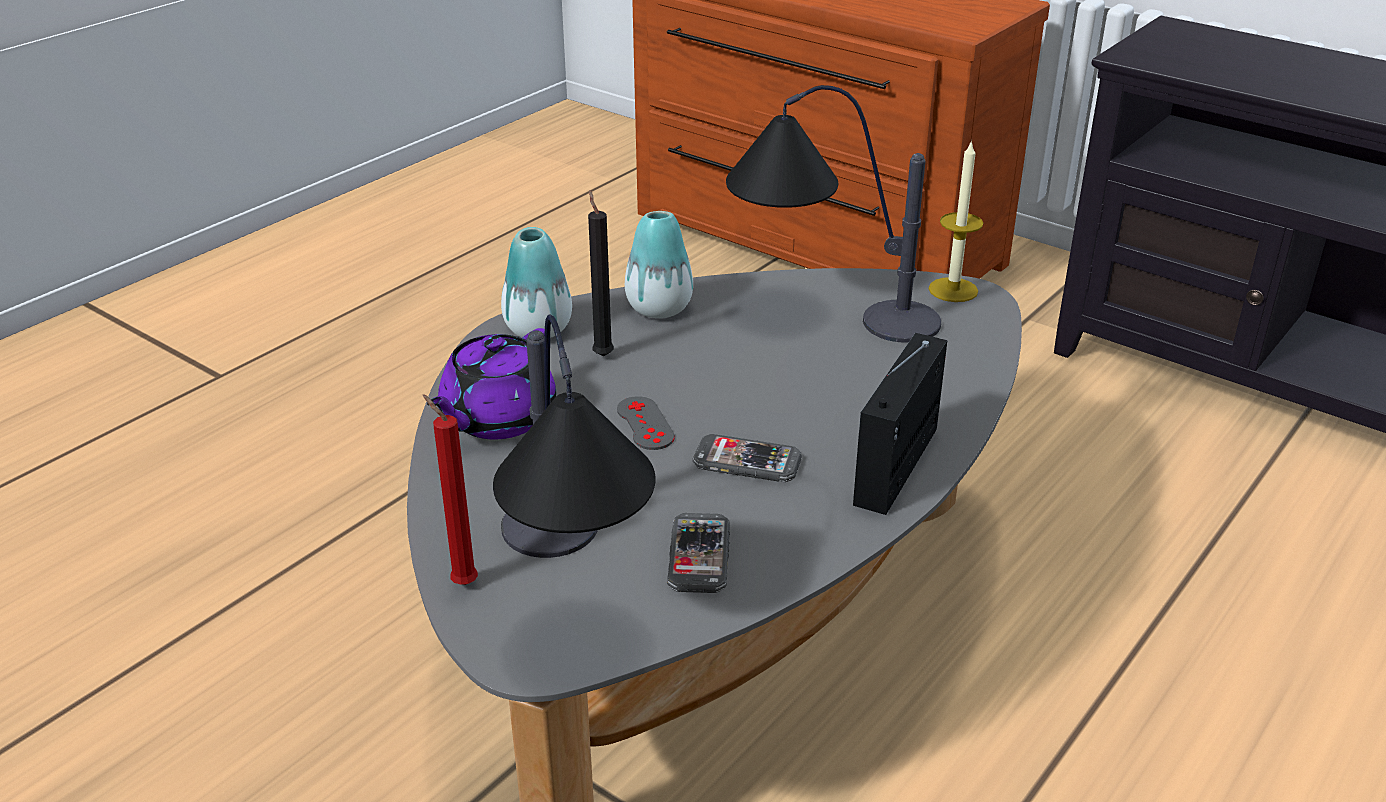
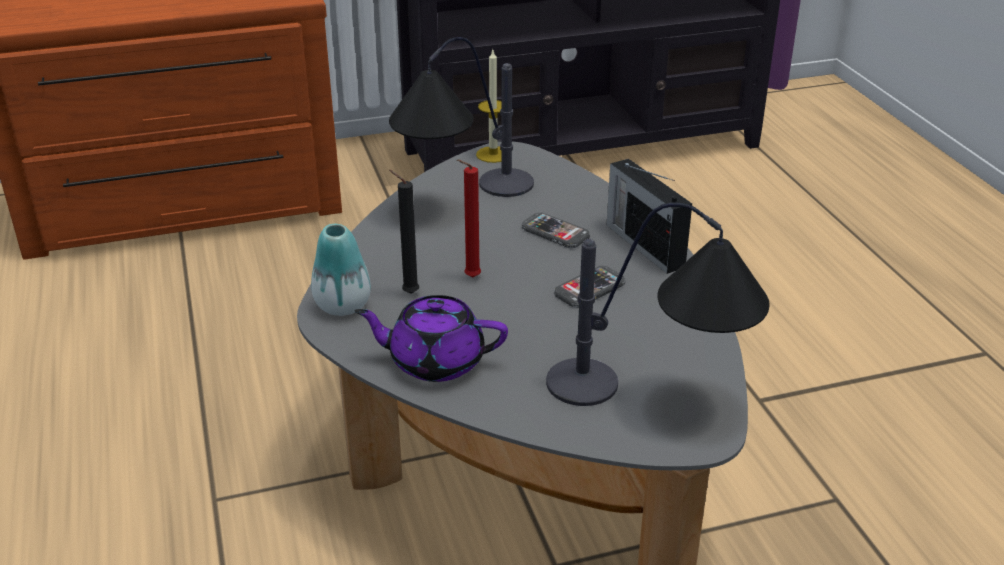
camera: 55 degrees left, 0 degrees up
(461, 582) = (607, 438): red candle -> red candle (470, 278)
(496, 418) = (435, 361): purple teapot -> purple teapot turned 120 degrees clockwise
(645, 423) = (509, 307): grey game controller -> none
(659, 308) = (380, 251): vase -> none
(699, 556) = (664, 340): phone -> phone (555, 232)

